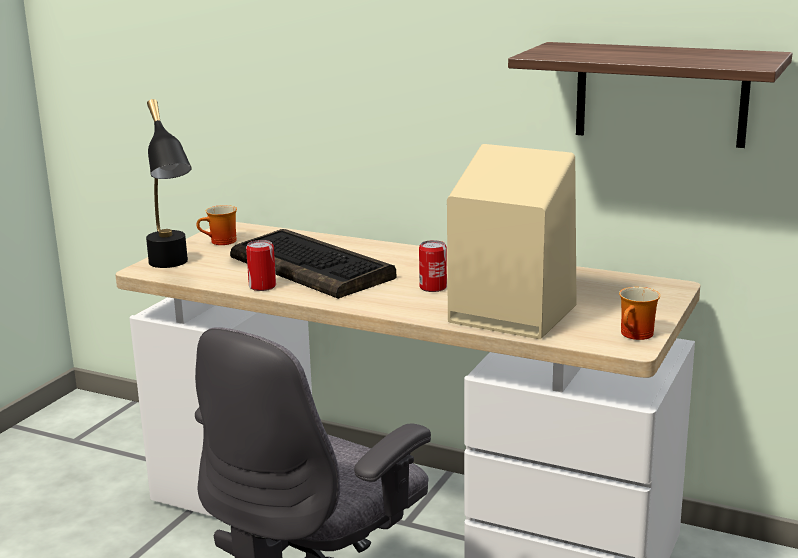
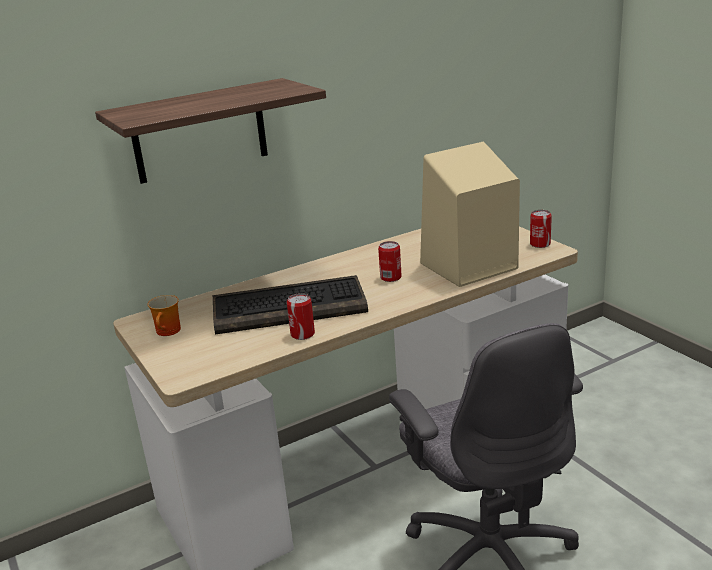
camera: 55 degrees left, 5 degrees up
(172, 267) = (196, 364): black table lamp -> none
(637, 335) = (540, 244): mug -> can
(660, 94) = (443, 96): shelf -> shelf (200, 131)

